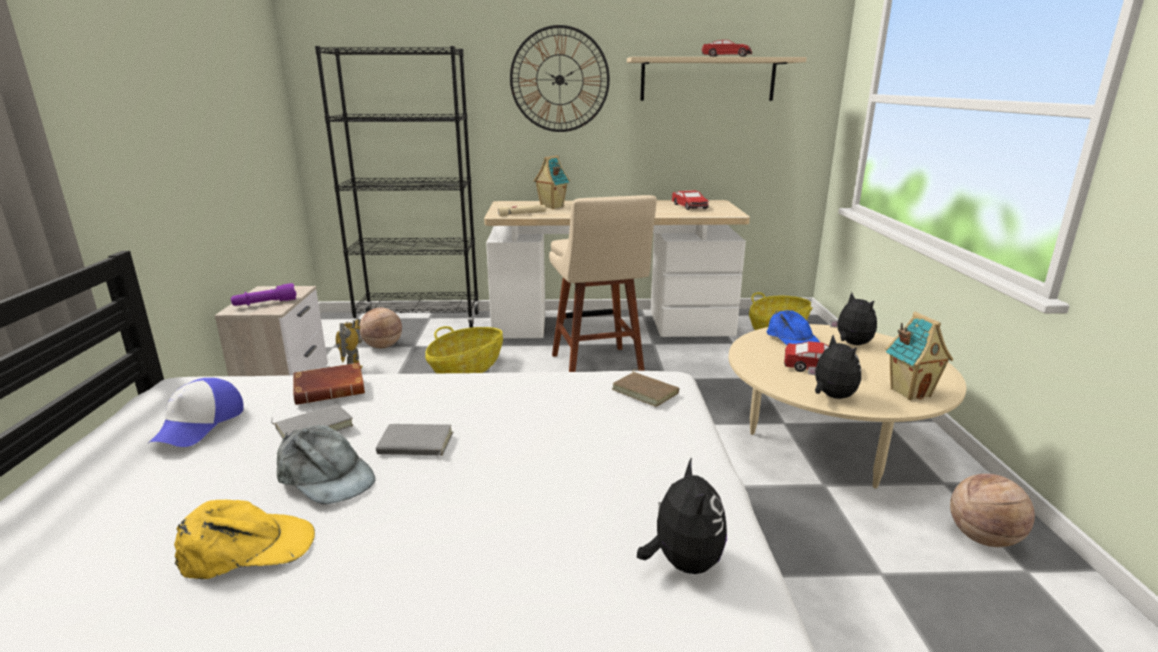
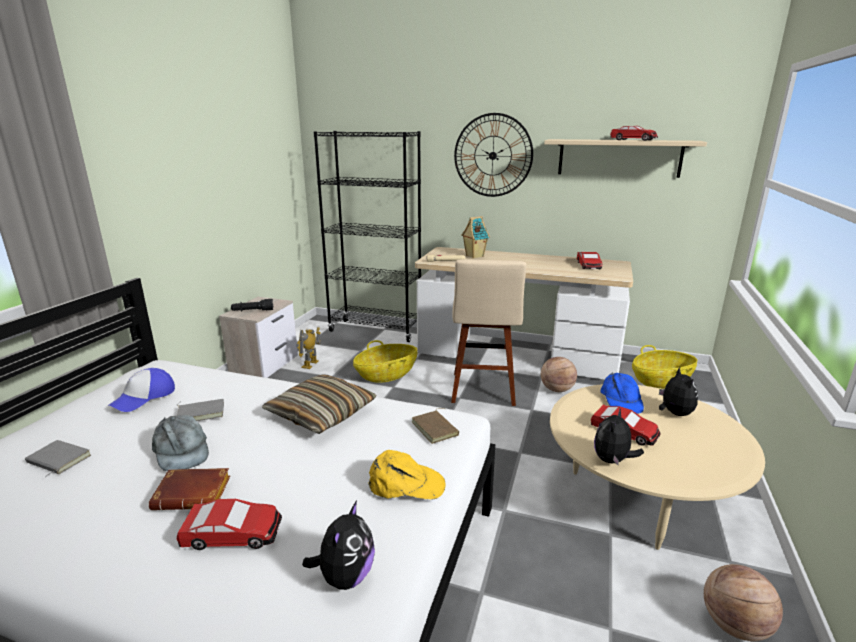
camera: 20 degrees right, 0 degrees up
(248, 549) = (107, 490): yellow cap -> yellow cap (406, 484)
(265, 304) = (252, 311): purple flashlight -> black flashlight
(332, 389) = (233, 385): brown book -> brown book (195, 493)
(383, 346) = (340, 347): basketball -> basketball (556, 390)
(415, 445) = (249, 439): grey book -> grey book (57, 460)
(488, 400) = (321, 413): none -> pillow
(495, 555) = (233, 534): none -> toy car
(831, 396) = (612, 460): plush toy -> plush toy turned 150 degrees counterclockwise
(910, 392) = (692, 471): toy house -> none

